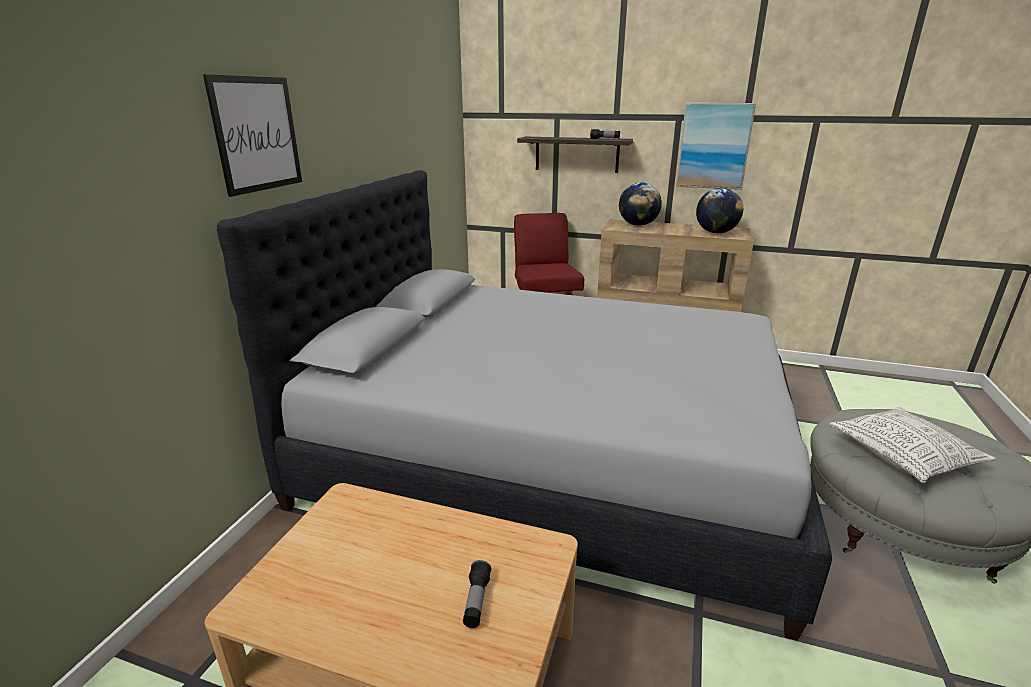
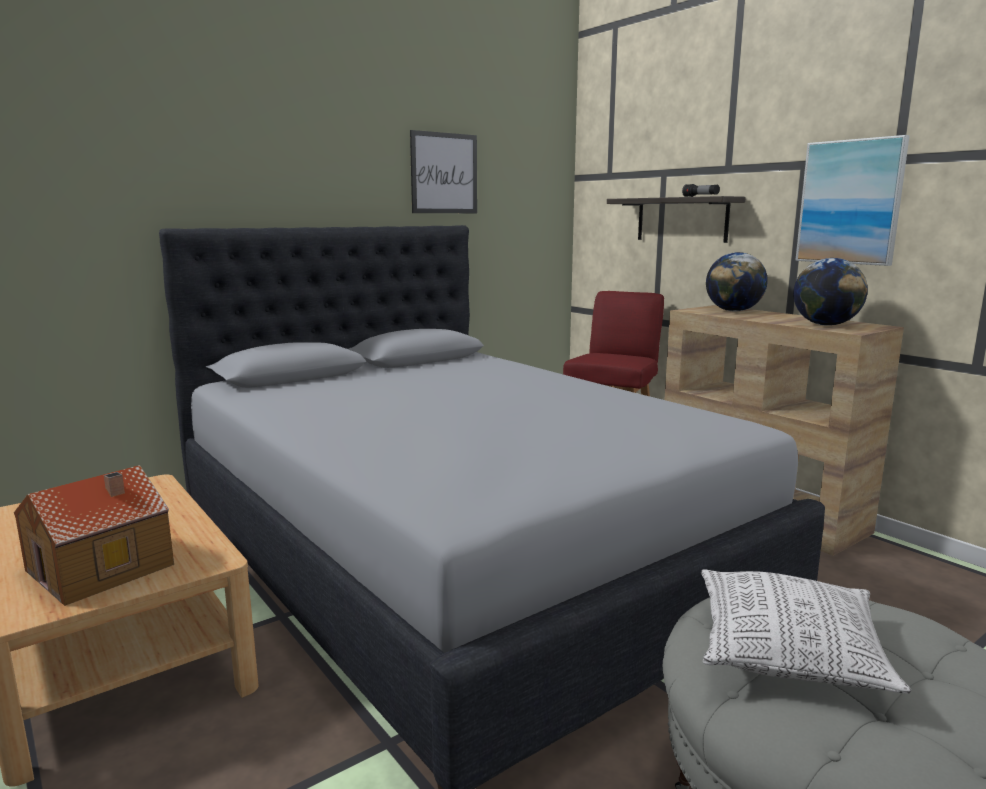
camera: 35 degrees right, 10 degrees down
(257, 134) = (231, 166): picture -> picture (444, 173)
(476, 601) = (103, 567): flashlight -> toy house

